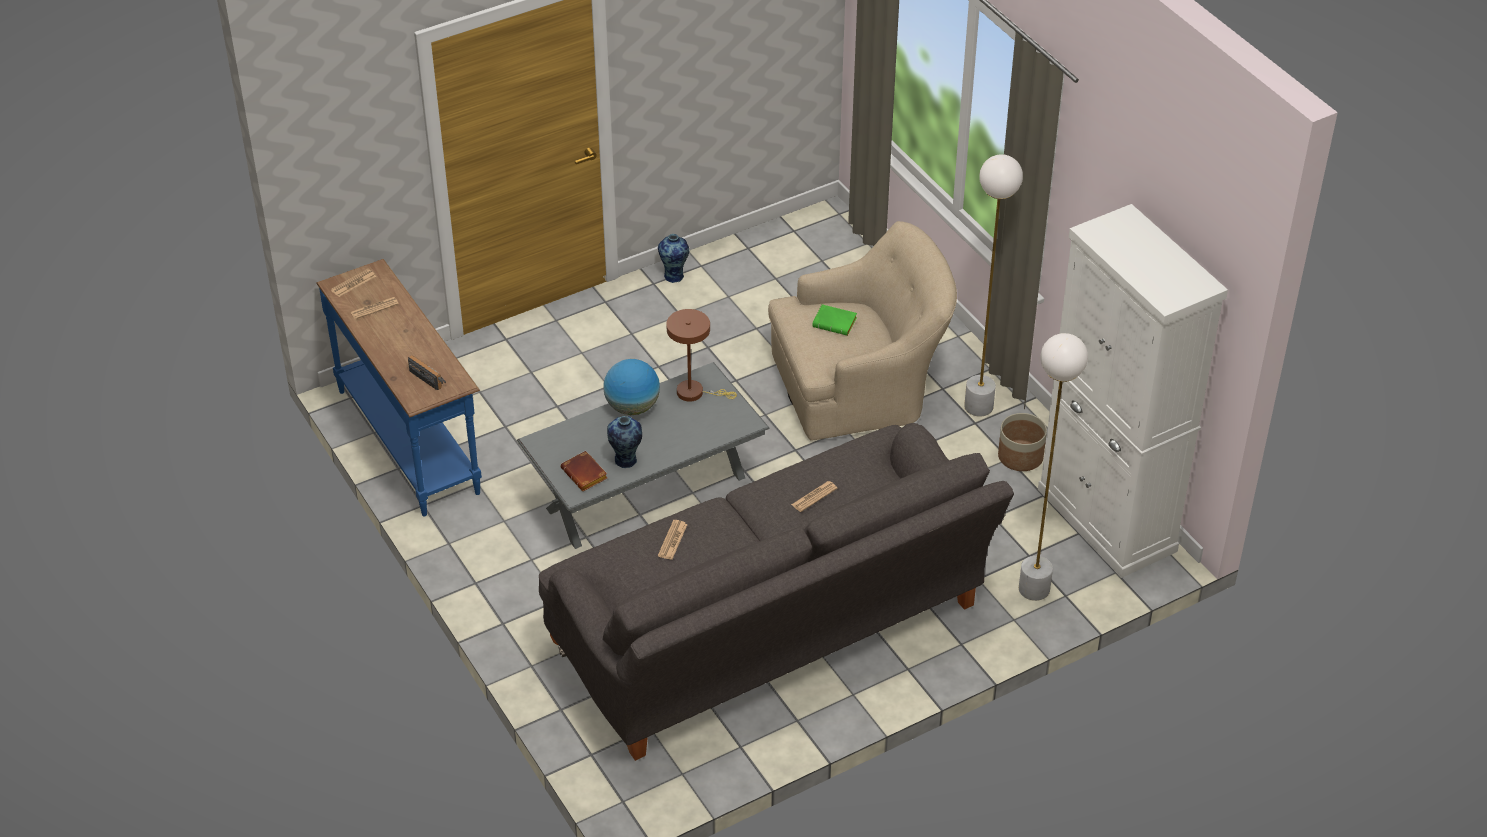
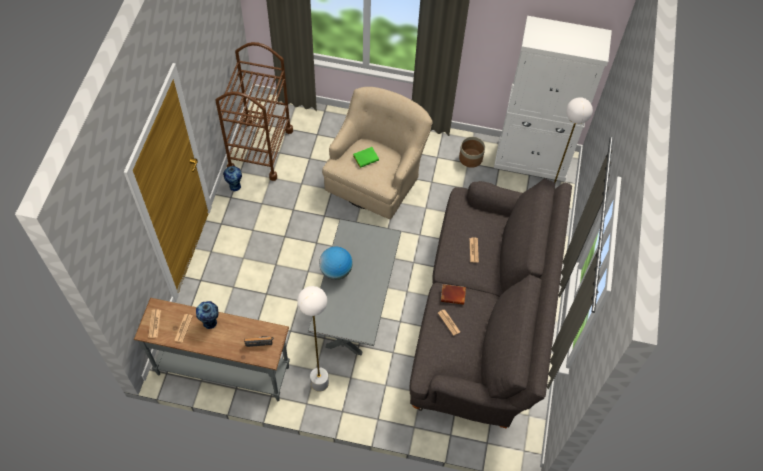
camera: 50 degrees left, 15 degrees up
(410, 440) = (223, 369): blue console table -> grey console table
(586, 474) = (359, 321): brown book -> brown book (453, 295)
(626, 461) = (367, 300): vase -> vase (210, 323)
(695, 392) = (352, 240): brown table lamp -> none
(757, 260) = (260, 150): none -> brown cart
(978, 407) = (429, 148): white floor lamp -> white floor lamp (319, 383)

